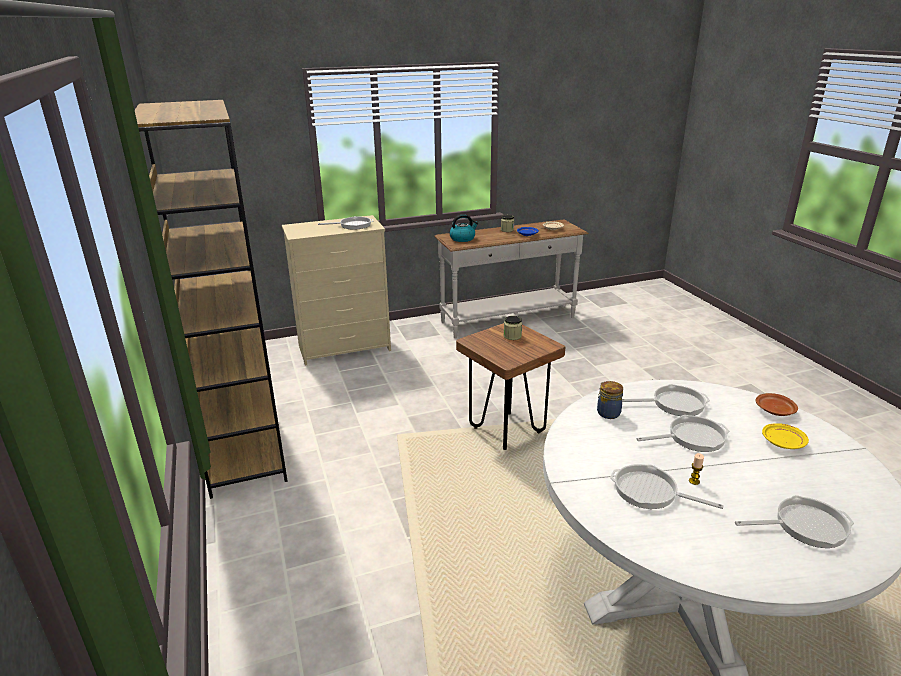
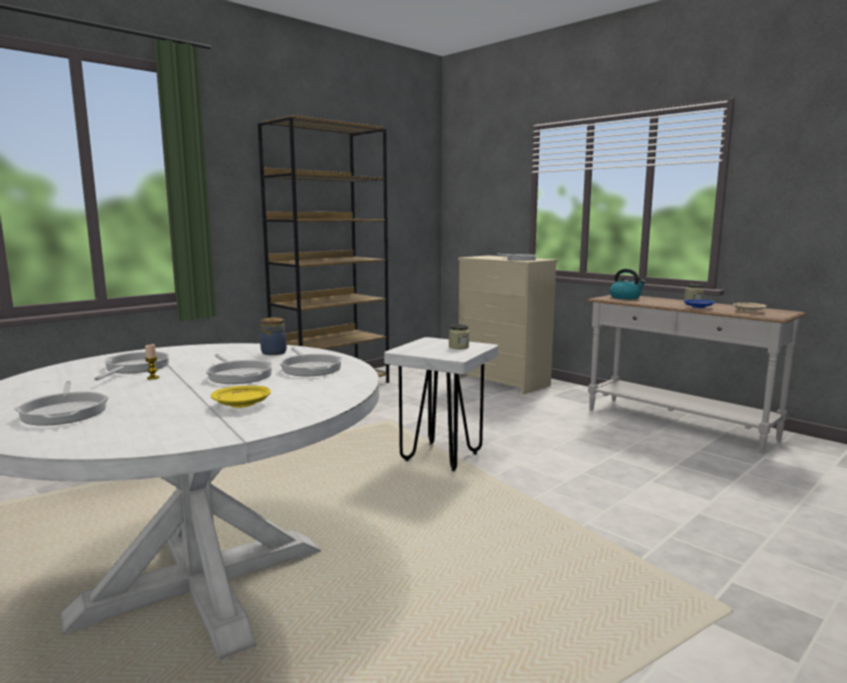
camera: 65 degrees right, 15 degrees down
(507, 430) = (442, 457): brown stool -> white stool
(774, 410) = (324, 401): brown plate -> none

